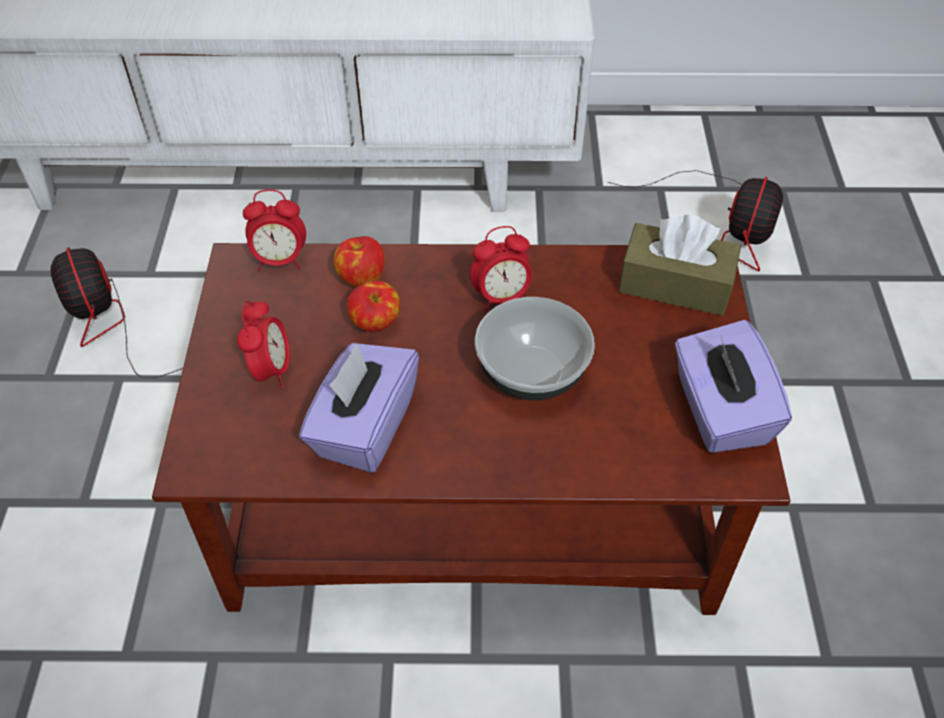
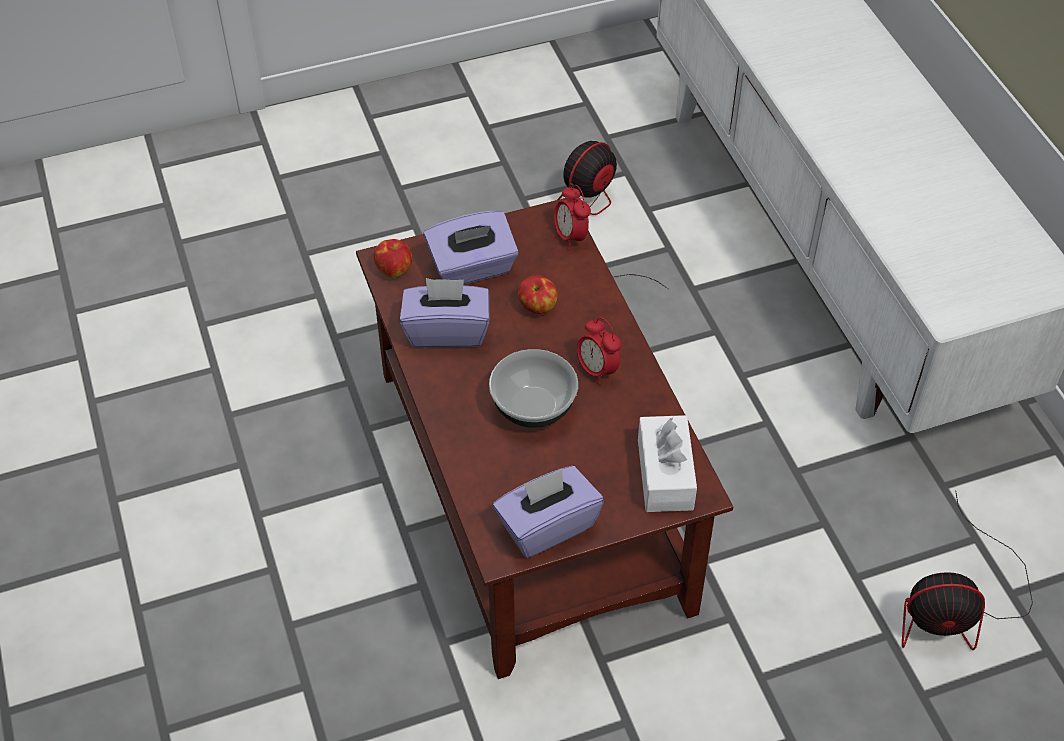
camera: 70 degrees right, 0 degrees up
(271, 370) = (472, 268): alarm clock -> purple tissue box
(361, 277) = (577, 285): apple -> apple (394, 270)
(675, 284) = (665, 474): brown tissue box -> white tissue box

